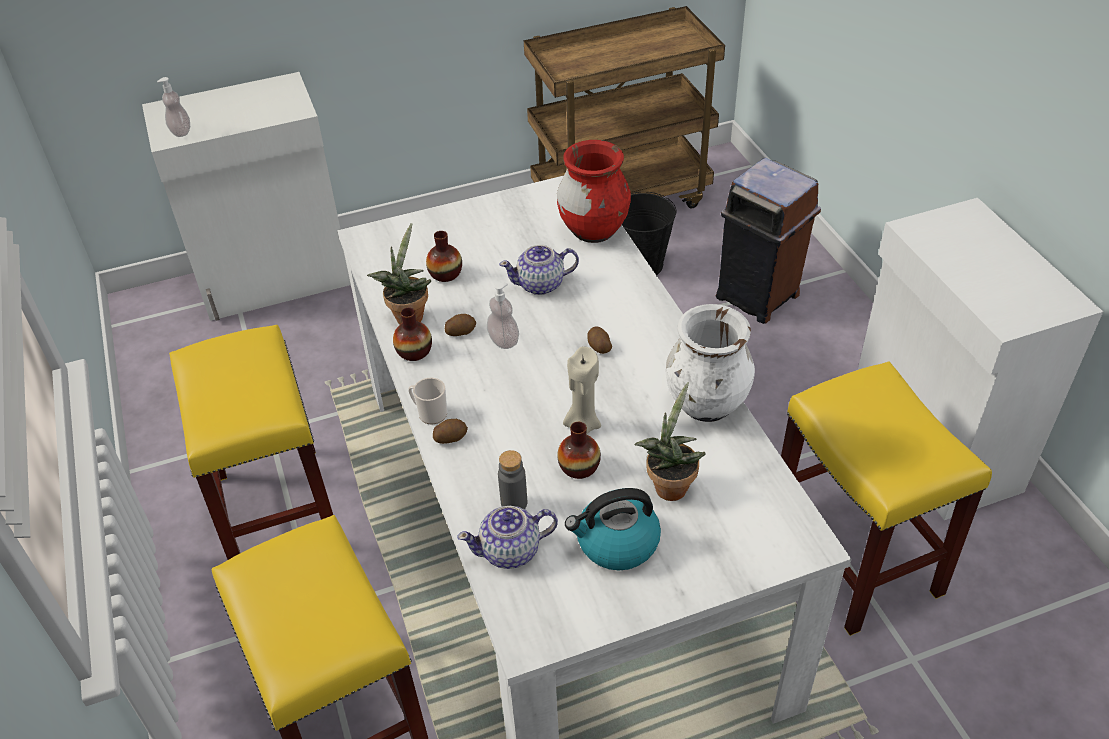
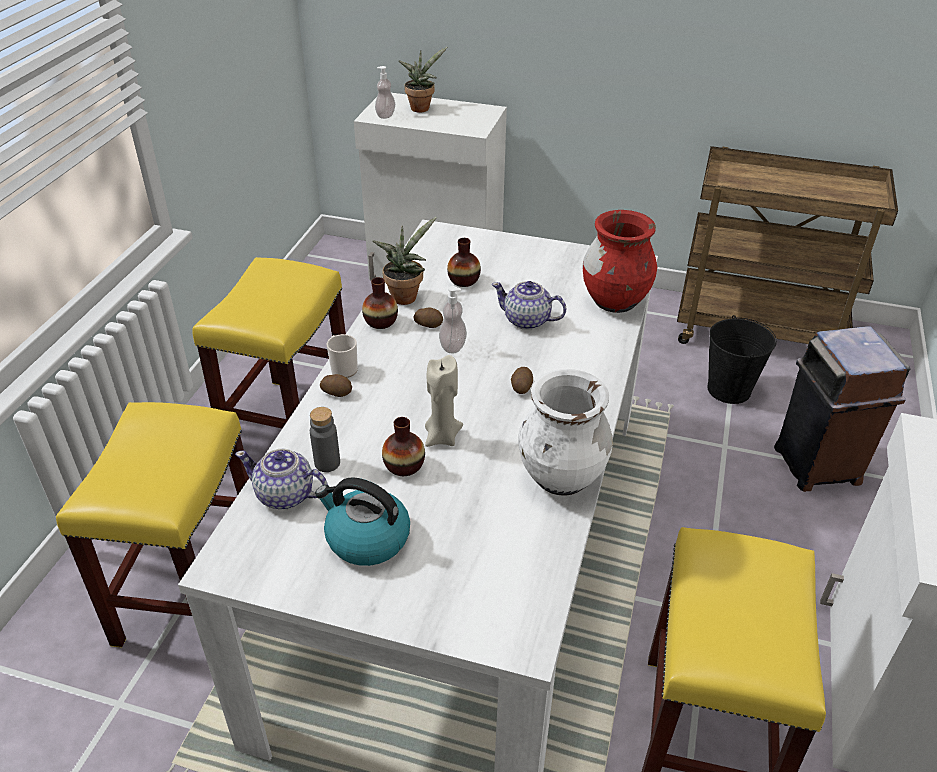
camera: 35 degrees right, 5 degrees down
(669, 484) = (459, 520): potted plant -> potted plant (421, 107)

